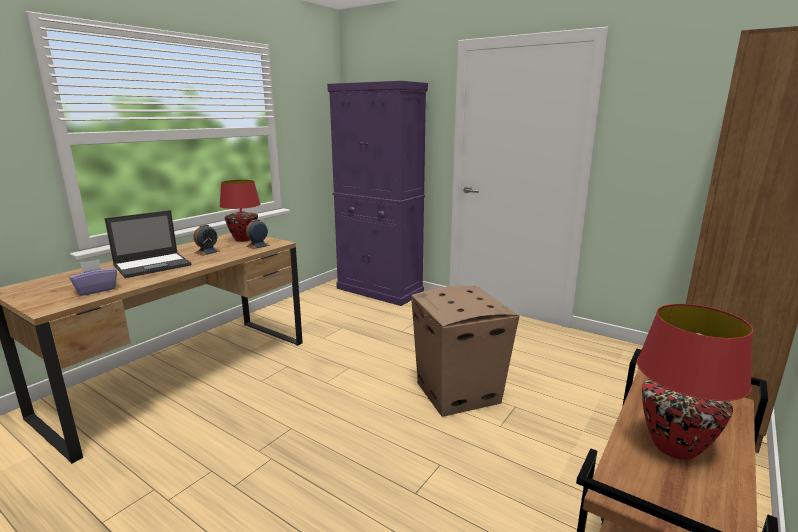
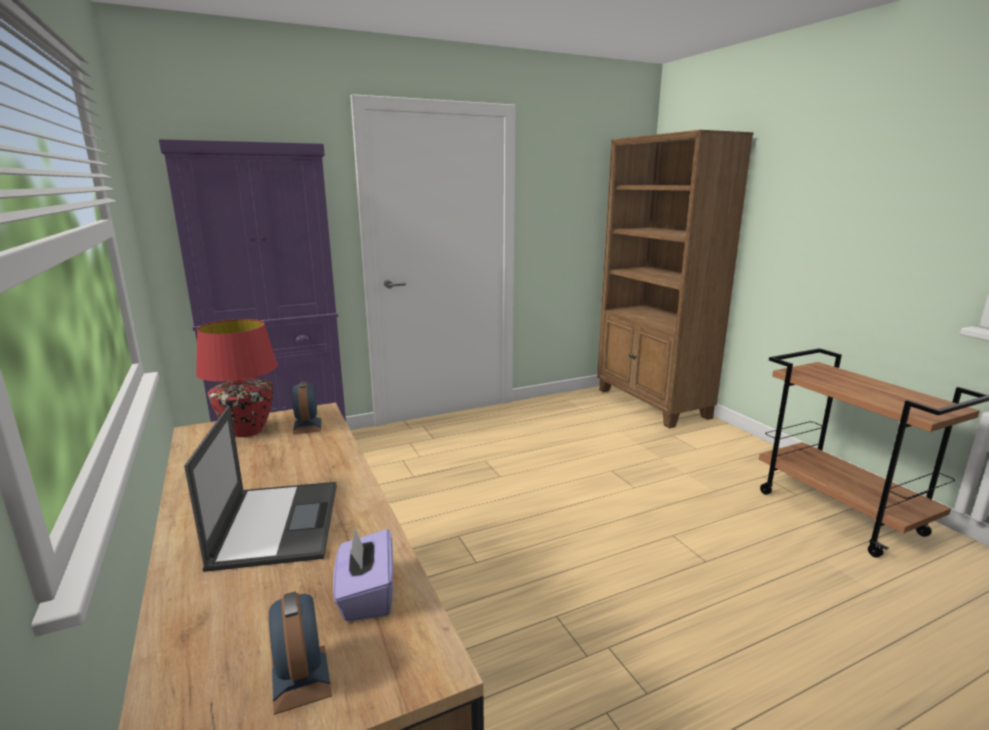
camera: 60 degrees left, 0 degrees up
(207, 252) = (272, 466): alarm clock -> alarm clock (301, 678)
(458, 393) = (569, 488): cardboard box -> none
(673, 446) = (873, 391): red table lamp -> none

